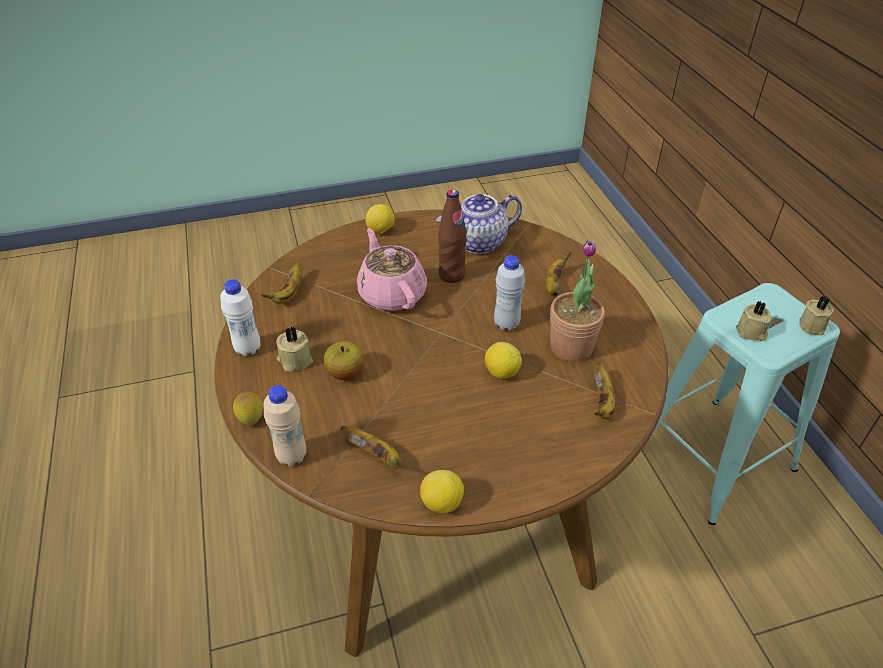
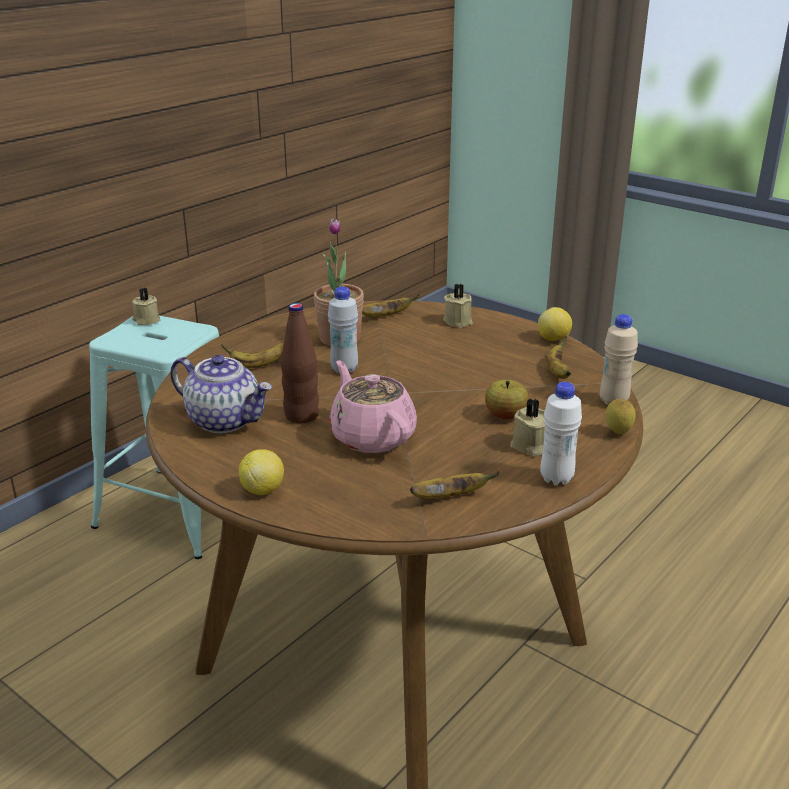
camera: 125 degrees left, 15 degrees down
(392, 293) = (372, 436): pink teapot -> pink teapot turned 120 degrees clockwise
(501, 372) = (407, 355): lemon -> none
(751, 332) = (179, 339): beige candle -> beige candle (458, 321)

